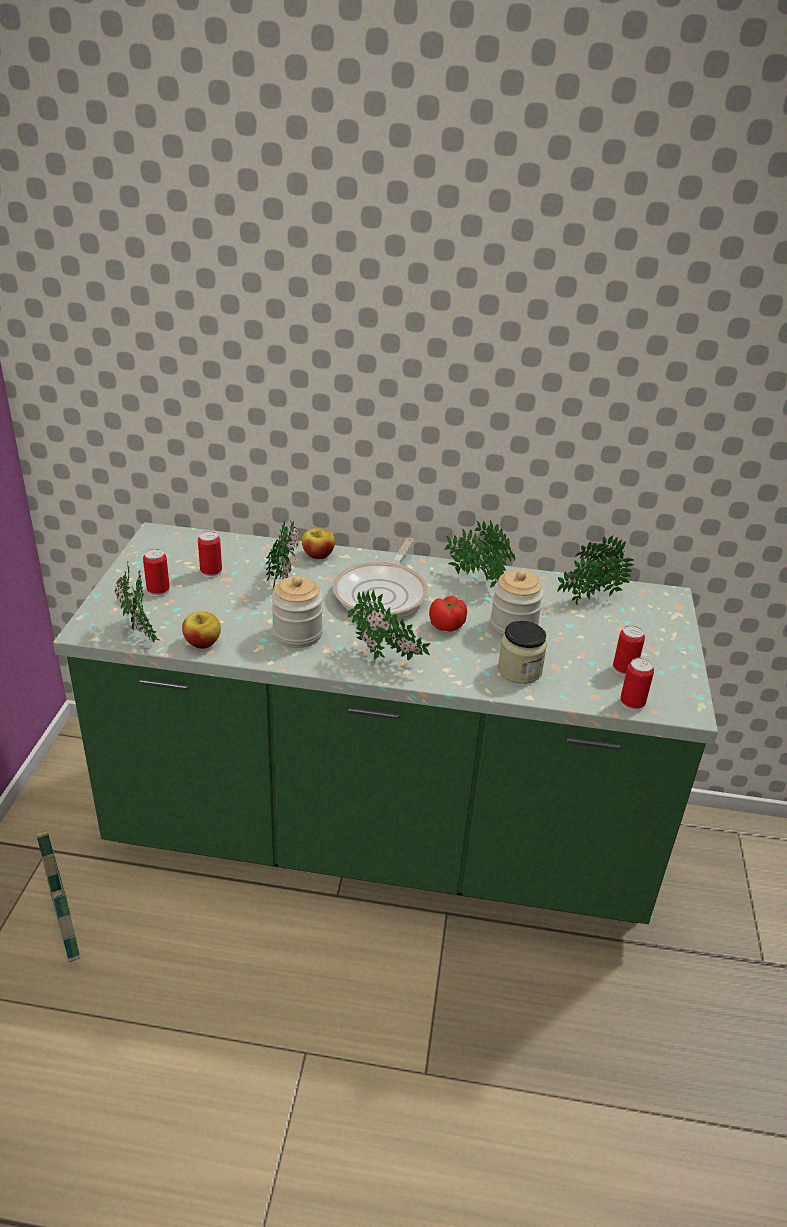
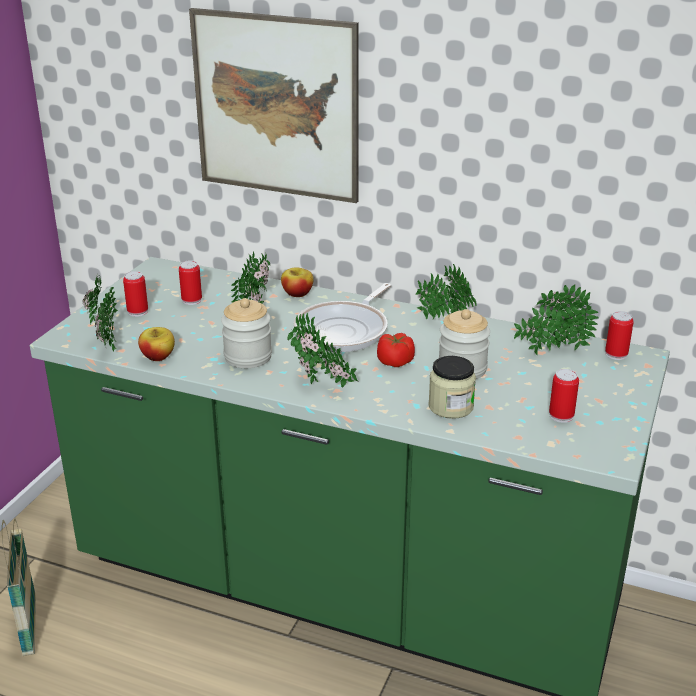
camera: 15 degrees right, 5 degrees down
(291, 362) = (276, 106): none -> picture
(632, 703) = (555, 446): can -> can (616, 354)

